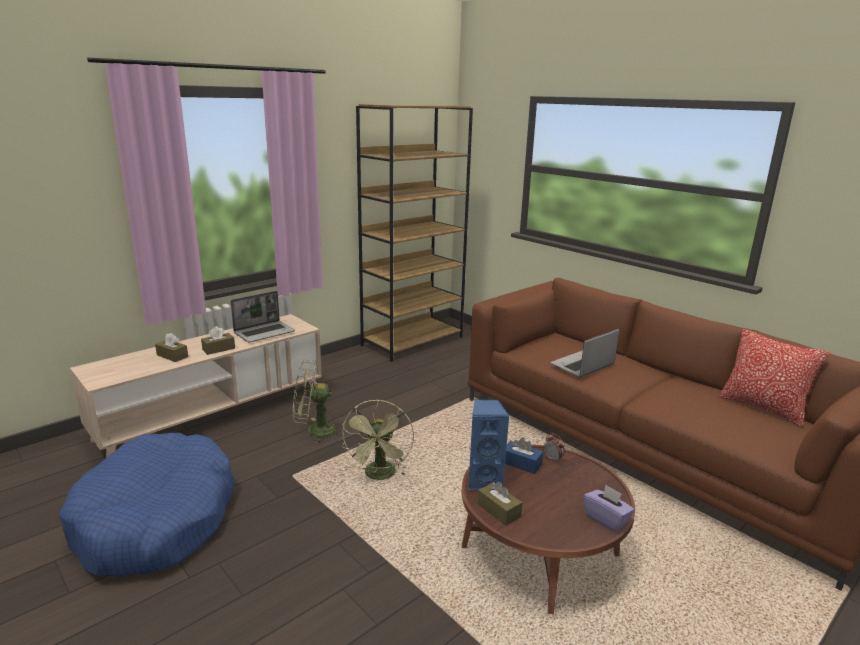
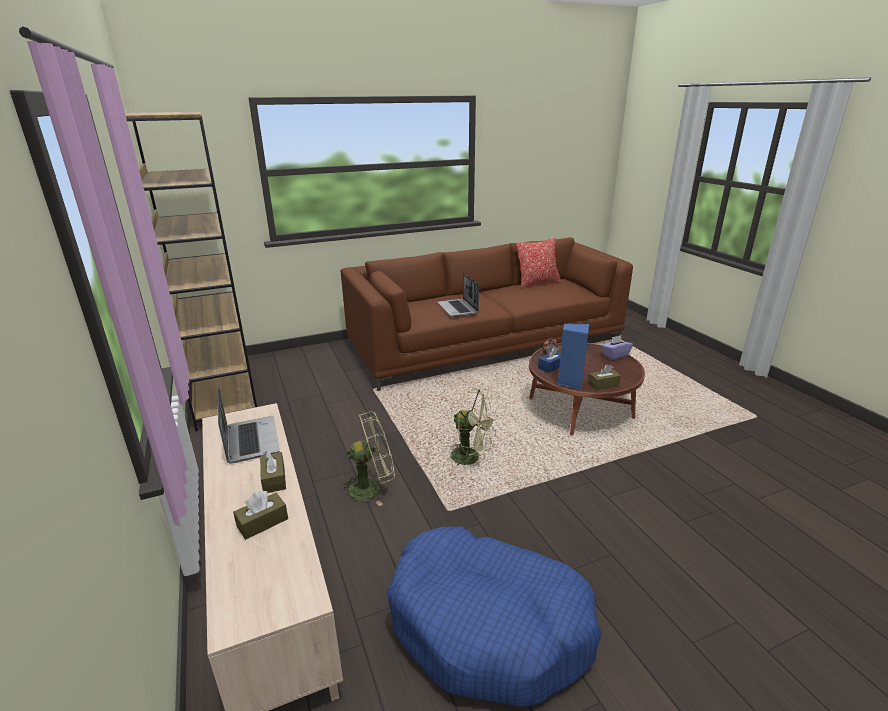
camera: 70 degrees left, 5 degrees up
(314, 431) = (371, 488): green fan -> green fan turned 120 degrees counterclockwise

